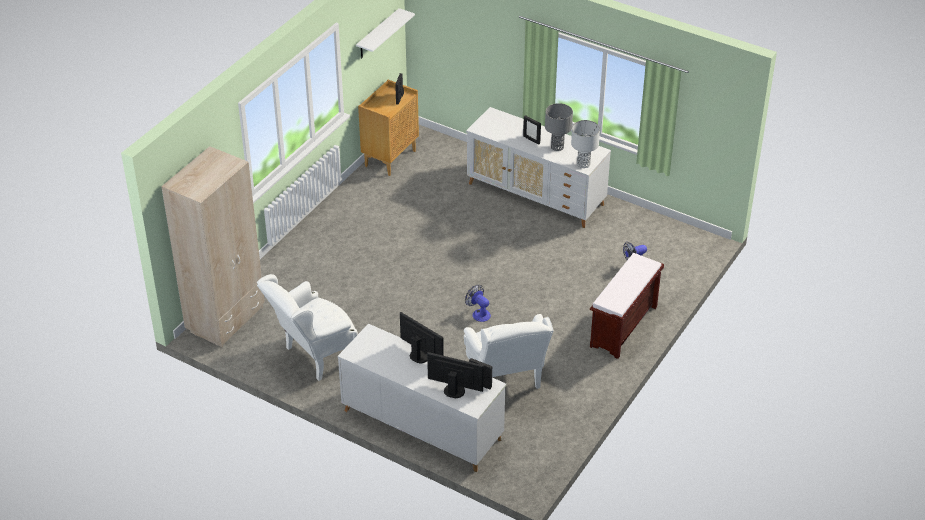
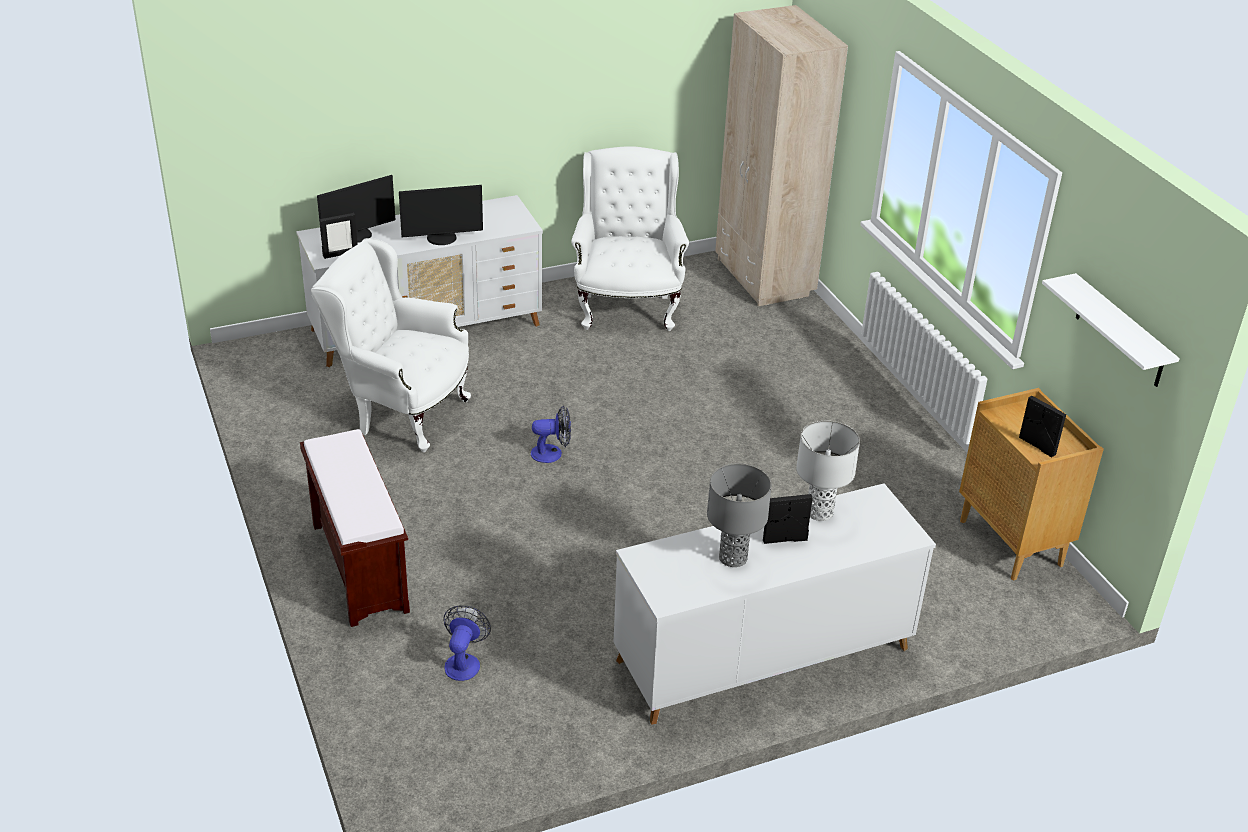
camera: 125 degrees right, 5 degrees down
(583, 164) = (652, 560): white table lamp -> white table lamp (820, 512)

